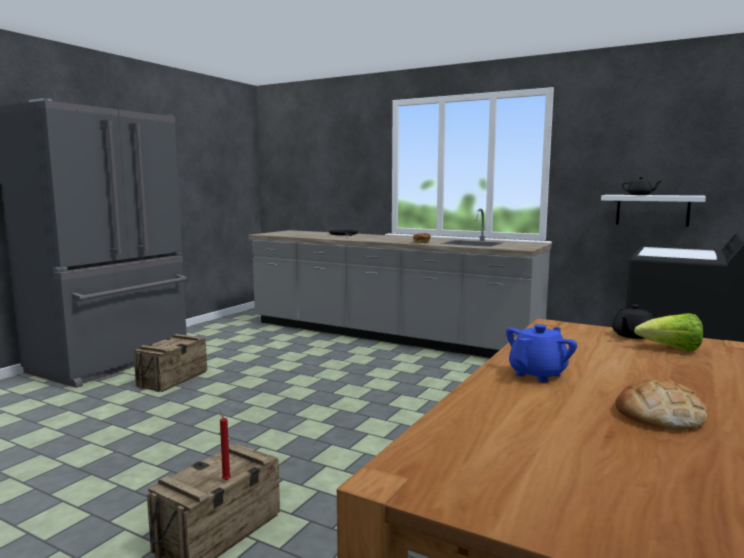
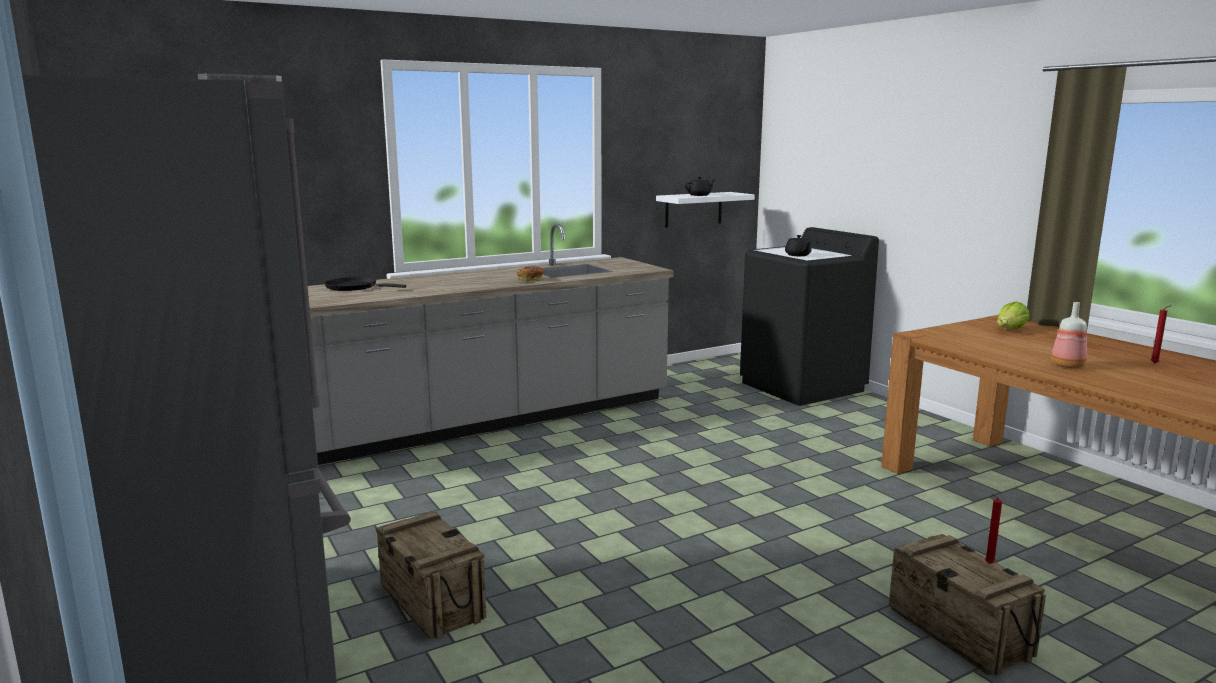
camera: 60 degrees left, 5 degrees up
(538, 374) = (1068, 366): blue teapot -> bottle
(632, 335) = (967, 328): black teapot -> black teapot (798, 255)
(658, 414) = (1155, 363): bread -> red candle

